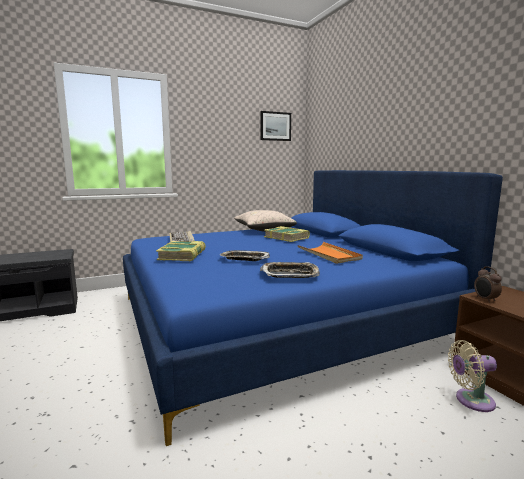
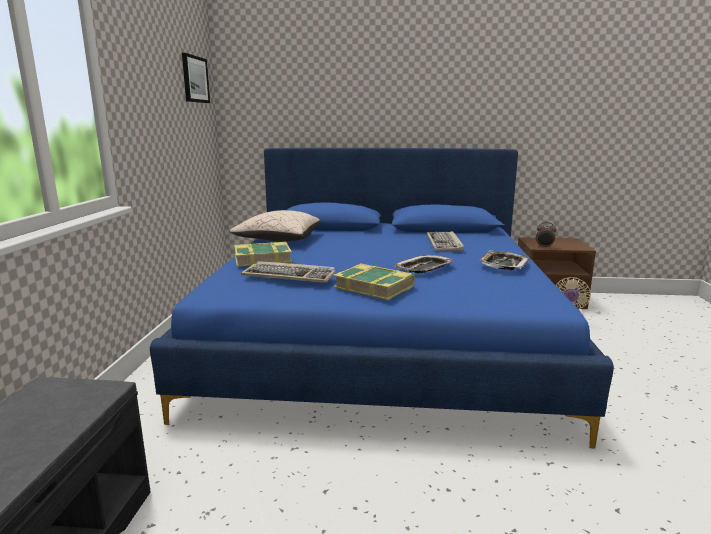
camera: 60 degrees left, 5 degrees up
(286, 238) = (346, 240): book -> book (262, 259)
(329, 255) = (444, 243): orange tray -> keyboard

